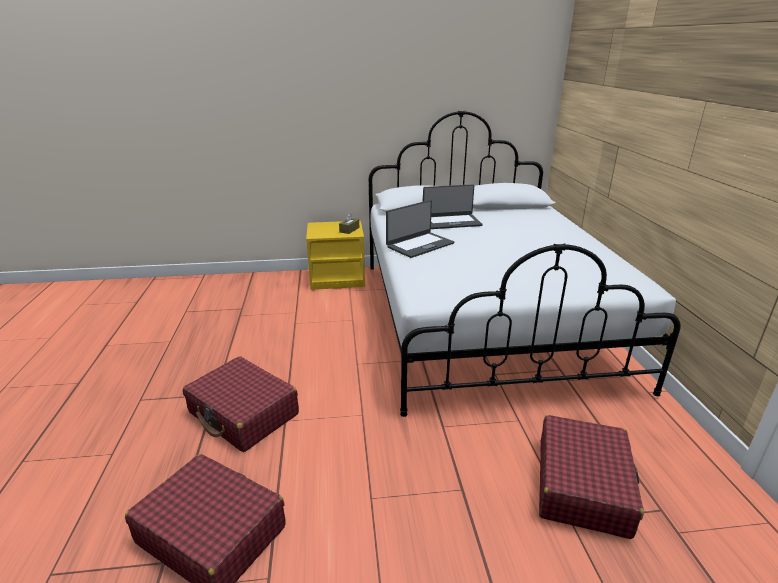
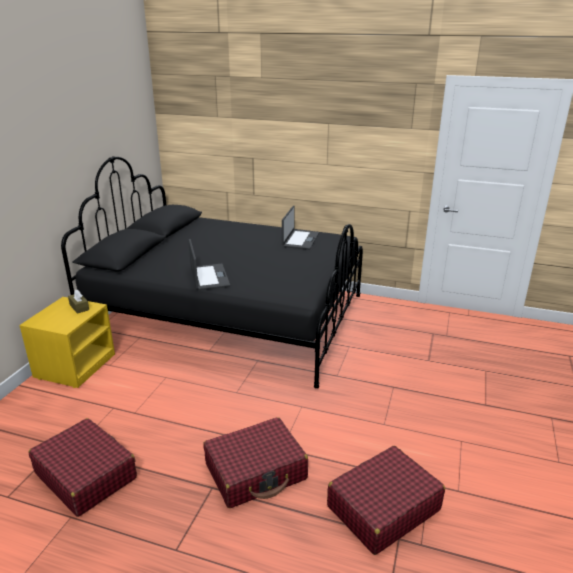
camera: 65 degrees left, 0 degrees up
(451, 222) = (177, 254): laptop -> laptop (300, 240)
(483, 318) = (230, 317): white bed -> black bed
(582, 485) = (408, 347): red suitcase -> red suitcase (86, 475)

